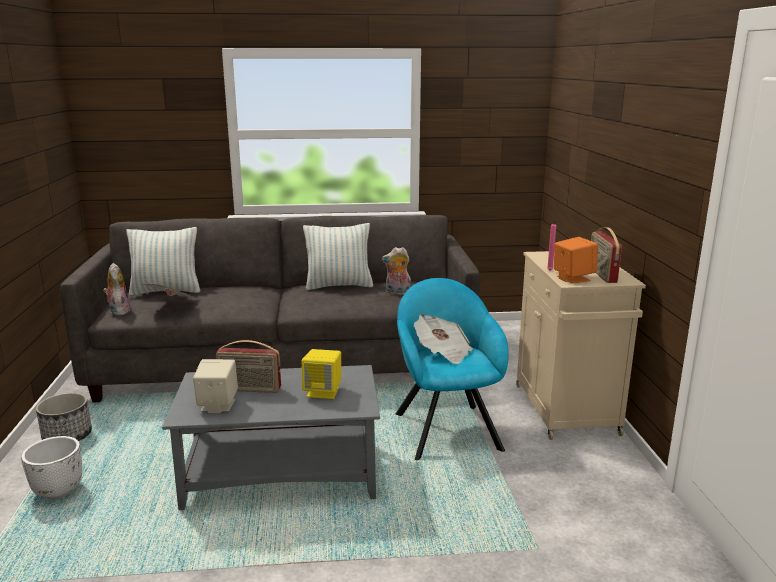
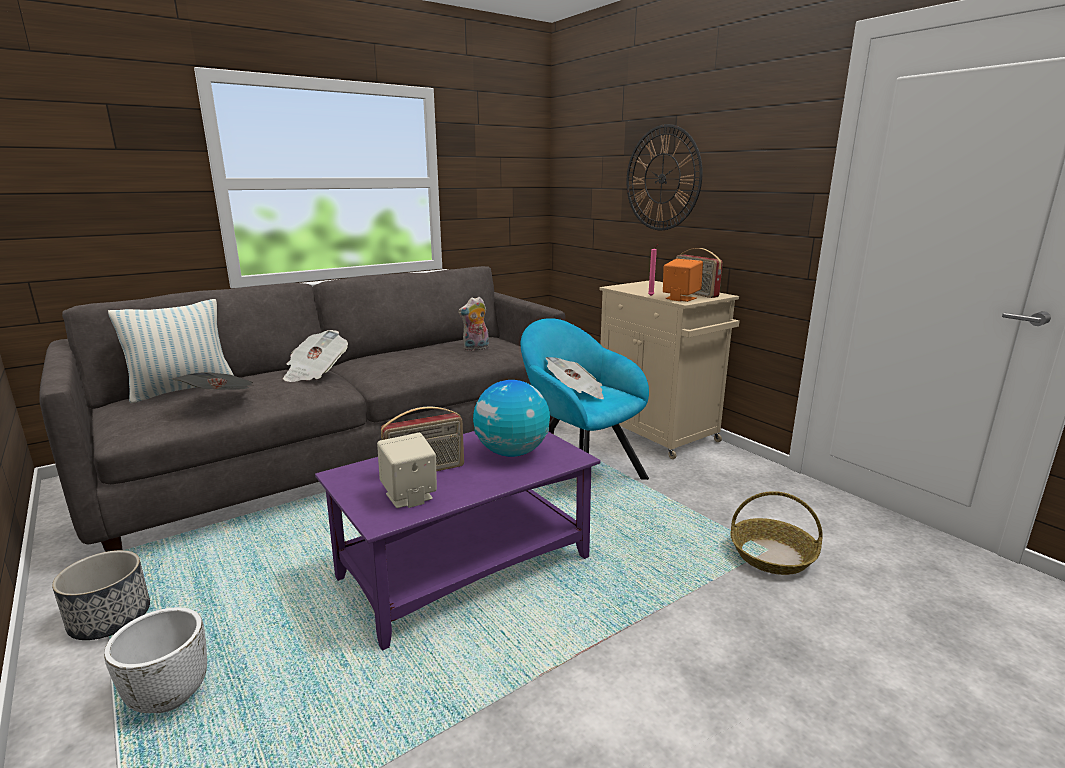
camera: 30 degrees left, 0 degrees up
(118, 311) = (131, 424): plush toy -> none
(253, 294) = (315, 373): none -> newspaper
(283, 474) = (466, 566): grey coffee table -> purple coffee table
(323, 392) = (512, 452): yellow speaker -> globe
(339, 286) = (402, 352): pillow -> none
(536, 555) = (772, 555): none -> basket
(610, 146) = (662, 178): none -> wall clock

